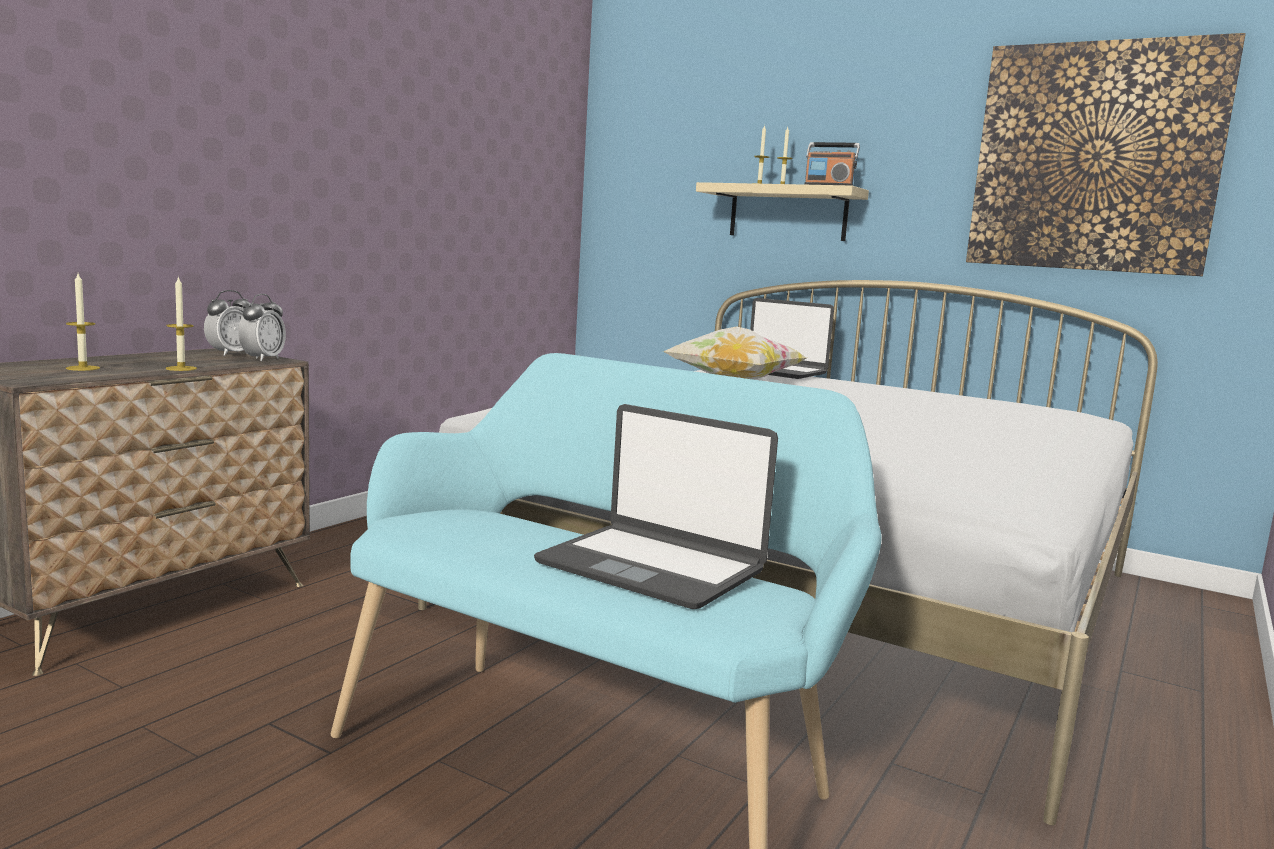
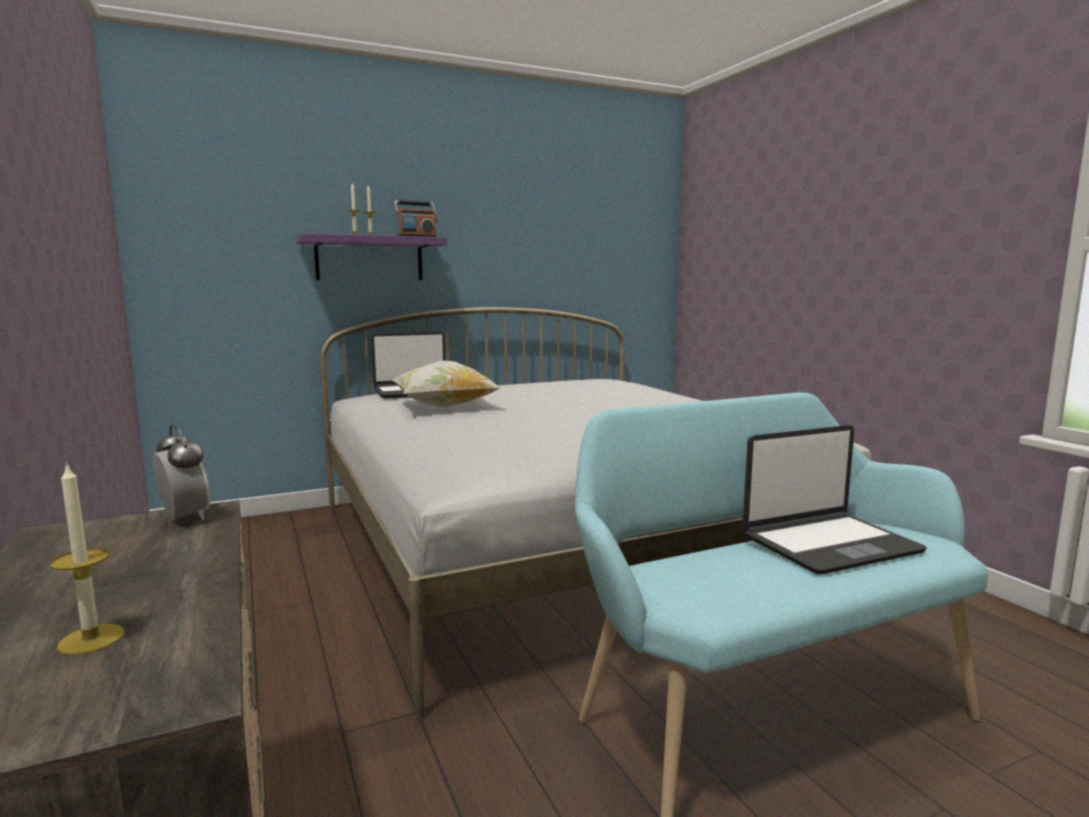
camera: 55 degrees left, 0 degrees up
(181, 368) = (205, 569): candle -> none
(231, 354) = (103, 529): alarm clock -> none
(788, 213) = (369, 258): beige shelf -> purple shelf
(1094, 157) = (575, 219): picture -> none

